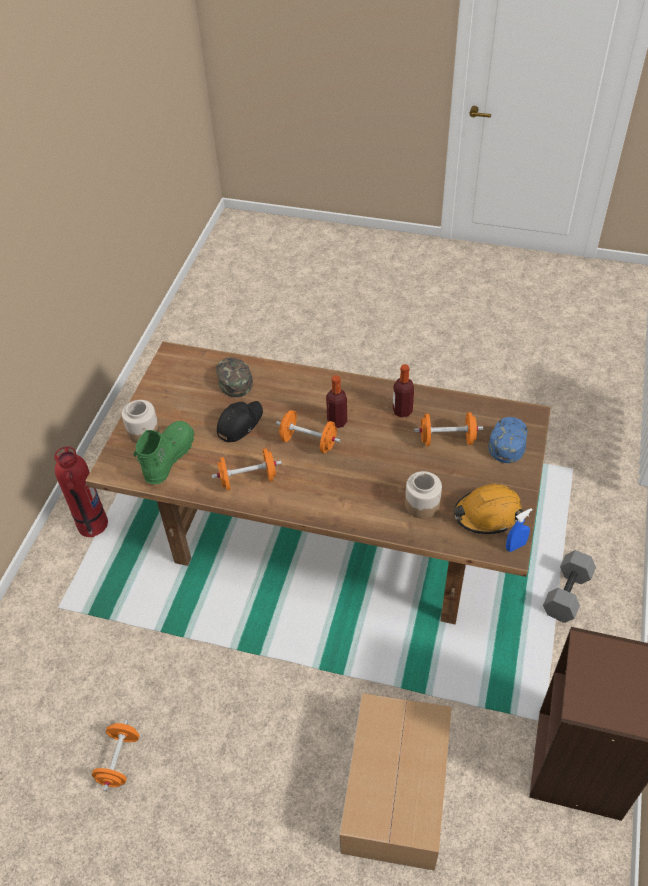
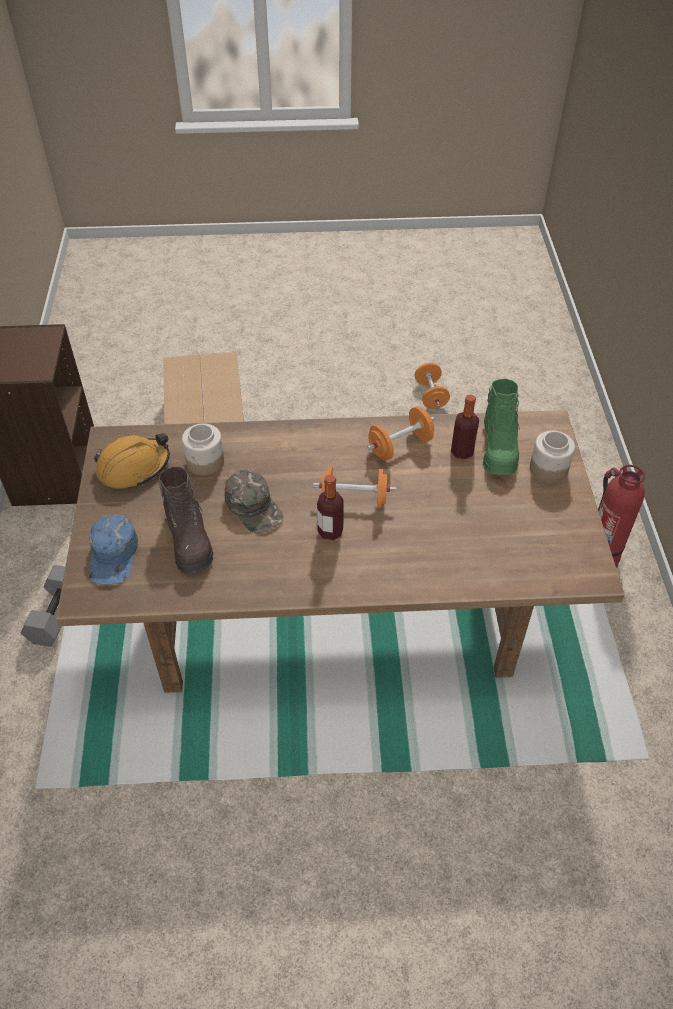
camera: 160 degrees right, 0 degrees up
(233, 378) = (490, 560): green cap -> green cap (254, 506)
(239, 423) = (446, 503): black cap -> none
(402, 411) = (253, 565): bottle -> bottle (462, 452)
(447, 439) = (189, 540): orange dumbbell -> brown boot
(515, 546) = (102, 444): blue spray bottle -> none

